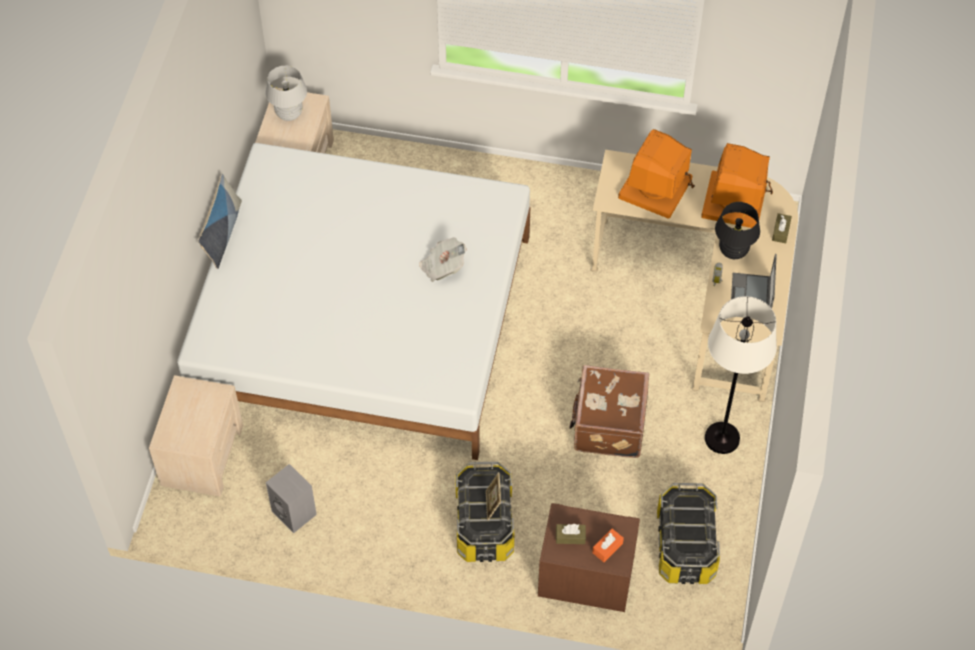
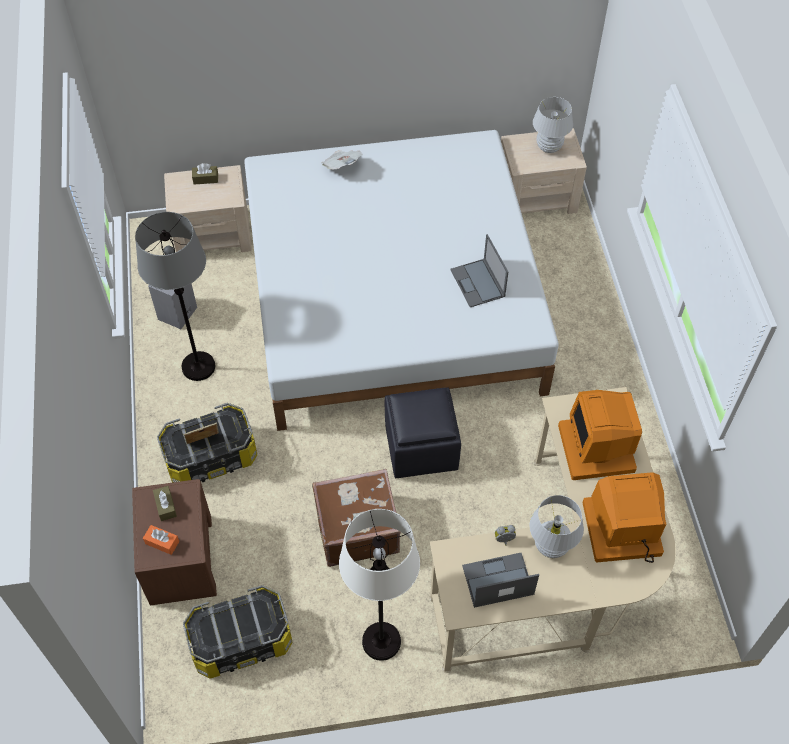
camera: 70 degrees right, 0 degrees up
(222, 233) = (387, 141): pillow -> none
(371, 509) = (198, 366): none -> grey floor lamp
(437, 219) = (478, 283): none -> laptop
(442, 266) = (425, 304): newspaper -> newspaper (342, 166)
(543, 349) = (421, 447): none -> black ottoman
(656, 189) = (598, 448): monitor -> monitor turned 105 degrees counterclockwise
(733, 251) = (551, 546): black table lamp -> white table lamp
(781, 231) = (603, 588): brown tissue box -> brown tissue box (205, 179)

